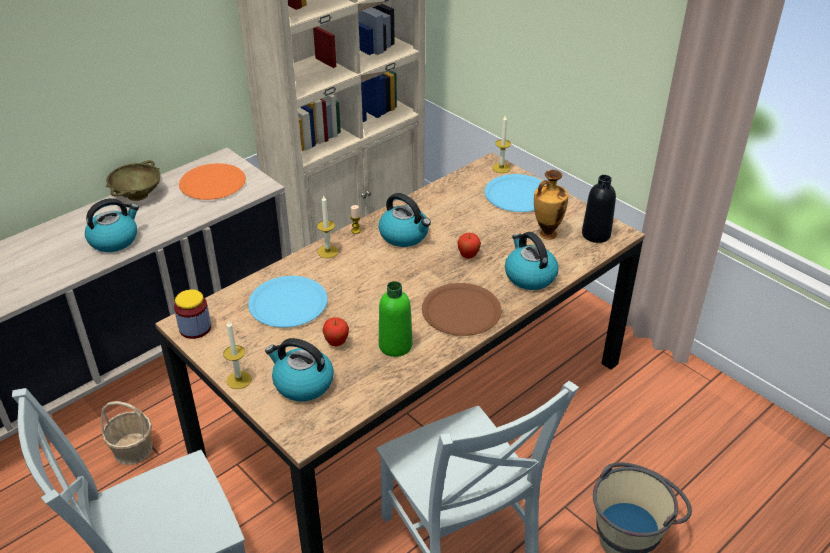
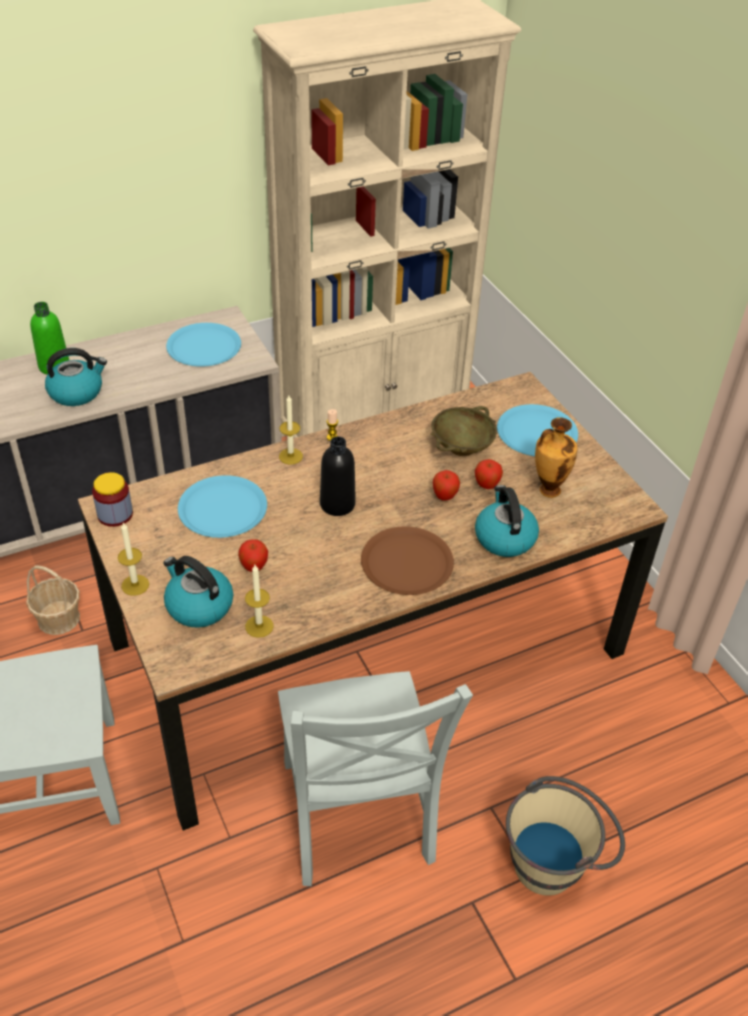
camera: 15 degrees right, 5 degrees up
(137, 195) = (120, 344): beige bowl -> beige bowl (461, 448)
(212, 183) = (204, 346): orange plate -> blue plate
(395, 345) = (316, 586): green bottle -> green bottle (54, 366)
(405, 235) = (384, 455): kettle -> none
(497, 241) = (486, 486): none -> apple
(501, 168) = (532, 394): candle -> candle (259, 626)
(596, 234) = (607, 503): black bottle -> black bottle (337, 504)

